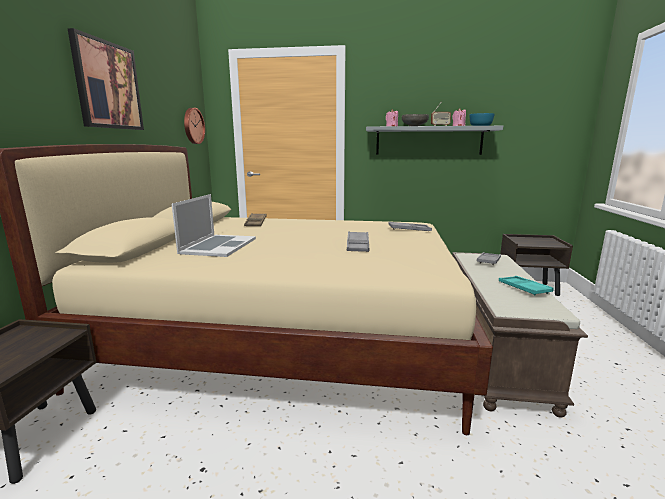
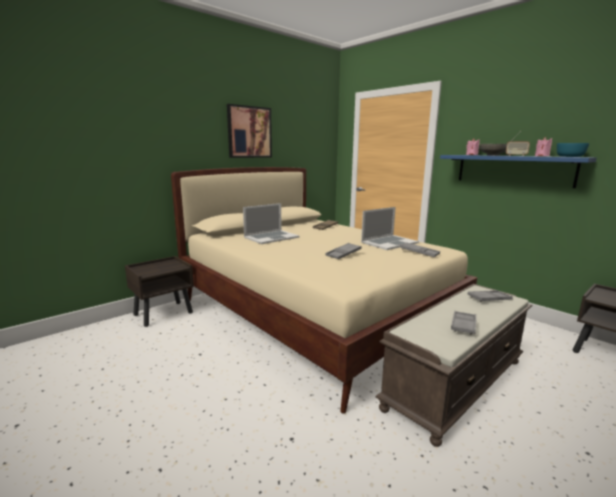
camera: 40 degrees right, 0 degrees up
(193, 126) = (321, 151): wall clock -> none
(361, 226) = (389, 242): none -> laptop
(428, 141) = (513, 170): grey shelf -> blue shelf
(523, 288) = (463, 325): turquoise tray -> grey tray

